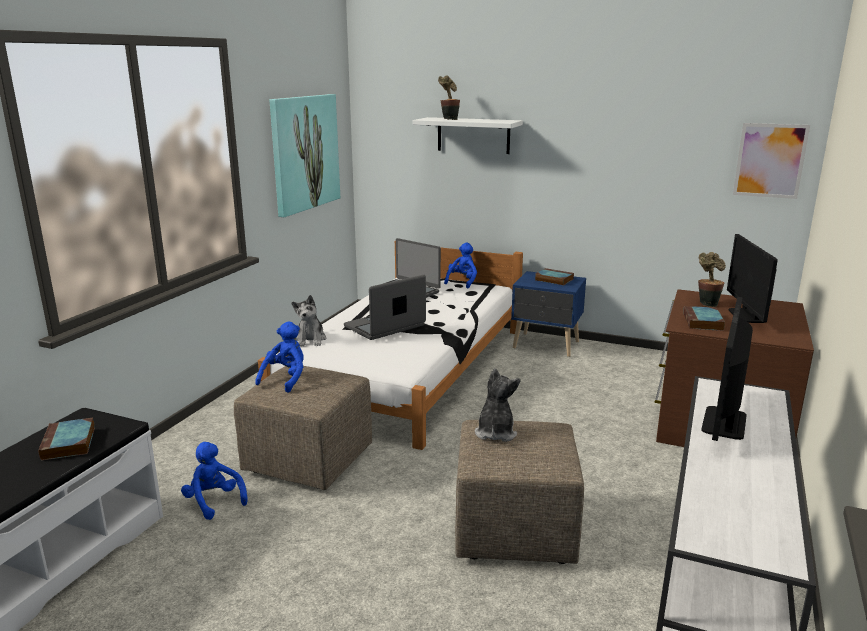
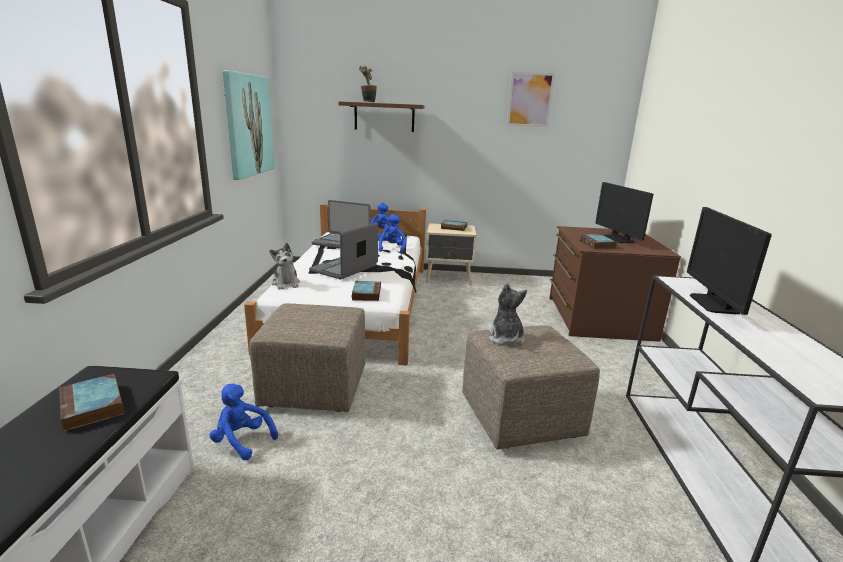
camera: 20 degrees left, 0 degrees up
(285, 379) = (291, 316): blue plush toy -> blue plush toy (391, 249)
(388, 360) = (366, 293): none -> book
(473, 135) = (384, 117): white shelf -> brown shelf
(546, 345) = (449, 278): blue nightstand -> beige nightstand
(707, 303) = (586, 233): potted plant -> none
(770, 160) = (600, 135): picture -> picture (530, 99)

